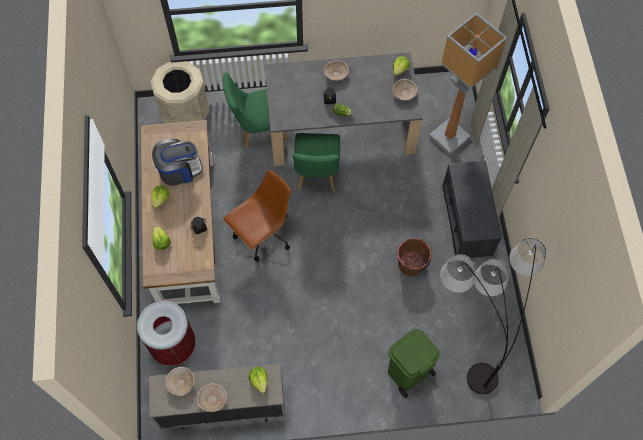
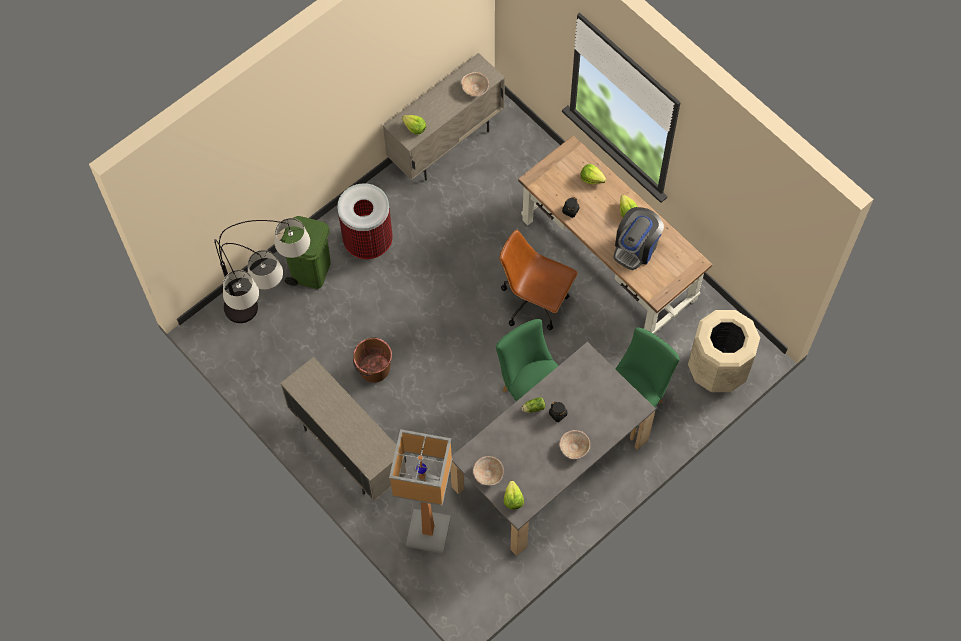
camera: 145 degrees right, 0 degrees up
(173, 345) = (531, 162): trash can -> trash can (368, 241)
(213, 399) = (440, 93): beige bowl -> none
(263, 235) = (535, 302): brown office chair -> brown office chair turned 105 degrees clockwise
(468, 220) = (348, 450): grey bench -> beige cabinet

